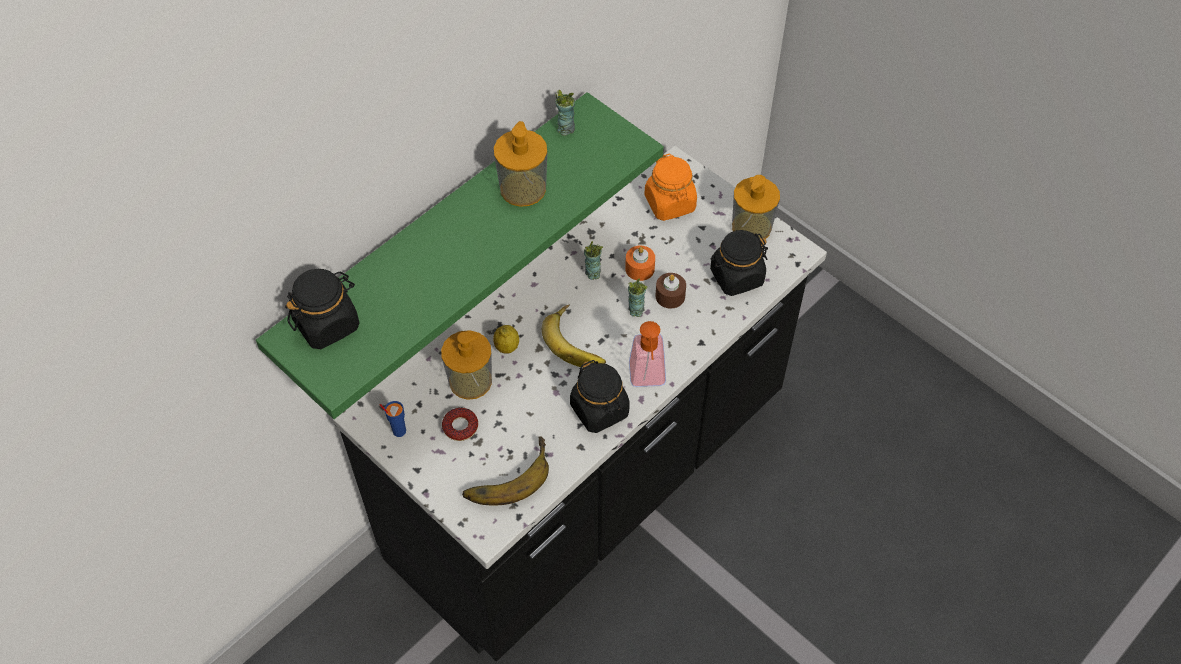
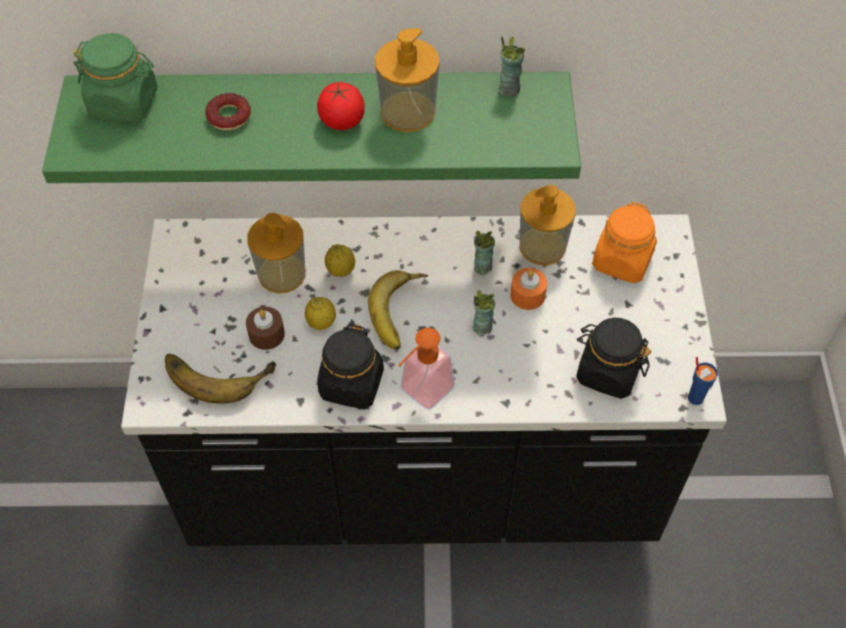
camera: 45 degrees right, 0 degrees up
(327, 324) = (124, 103): black jar -> green jar
(398, 431) = (185, 267): blue cup -> blue cup (695, 397)
(460, 427) = (231, 303): donut -> donut (229, 116)
(489, 225) = (342, 120): none -> tomato
(535, 389) = (321, 323): none -> lemon
(670, 296) = (526, 340): brown candle -> brown candle (266, 334)
(751, 227) = (676, 340): soap dispenser -> soap dispenser (542, 246)

